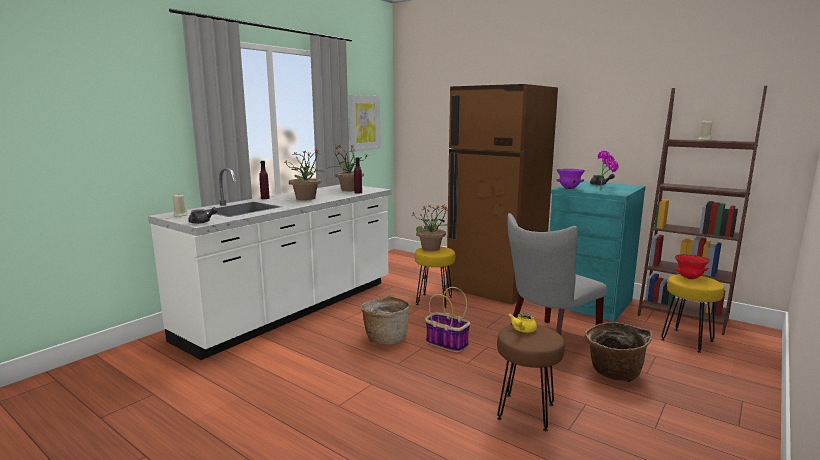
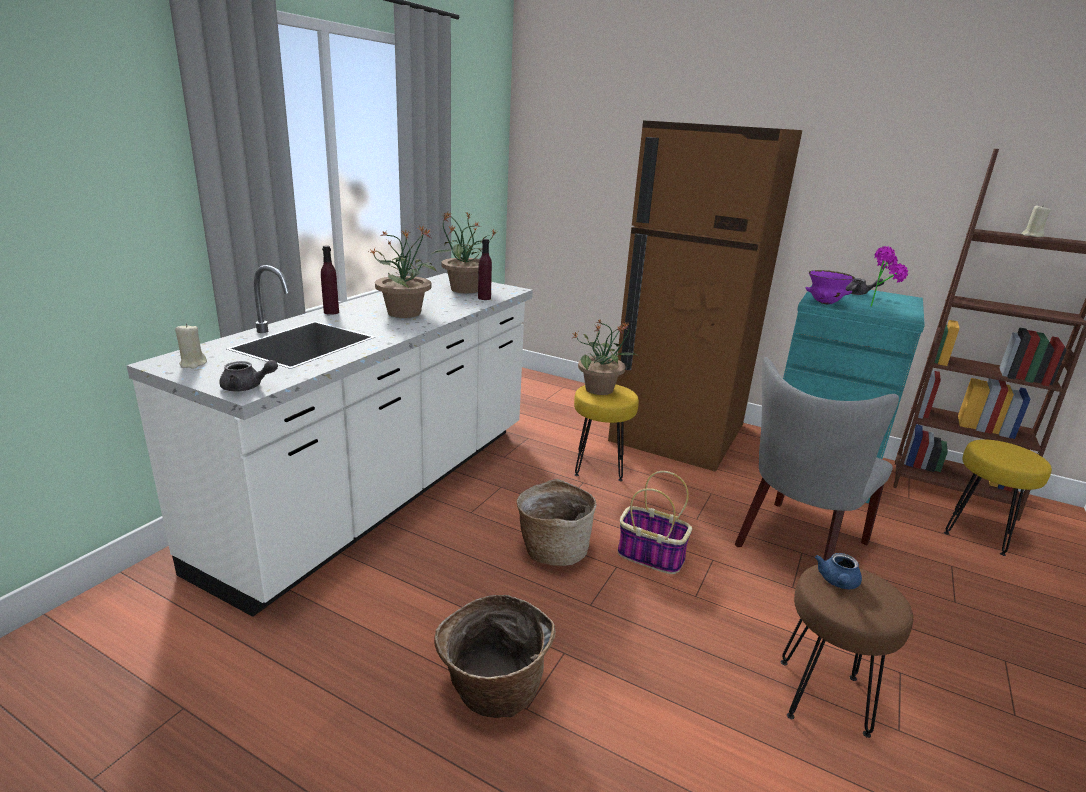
camera: 10 degrees left, 10 degrees up
(364, 123) = (469, 165): picture -> none
(522, 330) = (837, 582): yellow teapot -> blue teapot
(613, 373) = (910, 604): basket -> basket (492, 692)
(689, 278) = (999, 449): red bowl -> none

